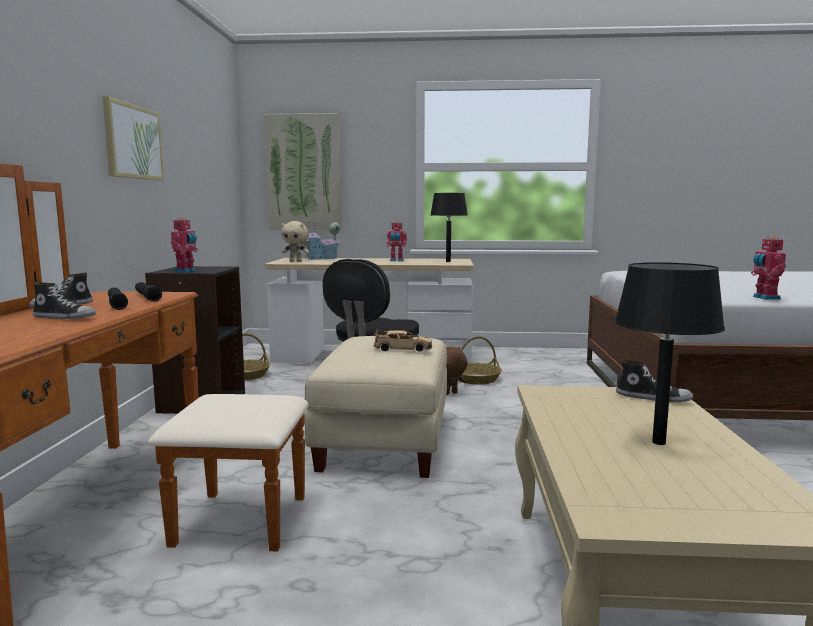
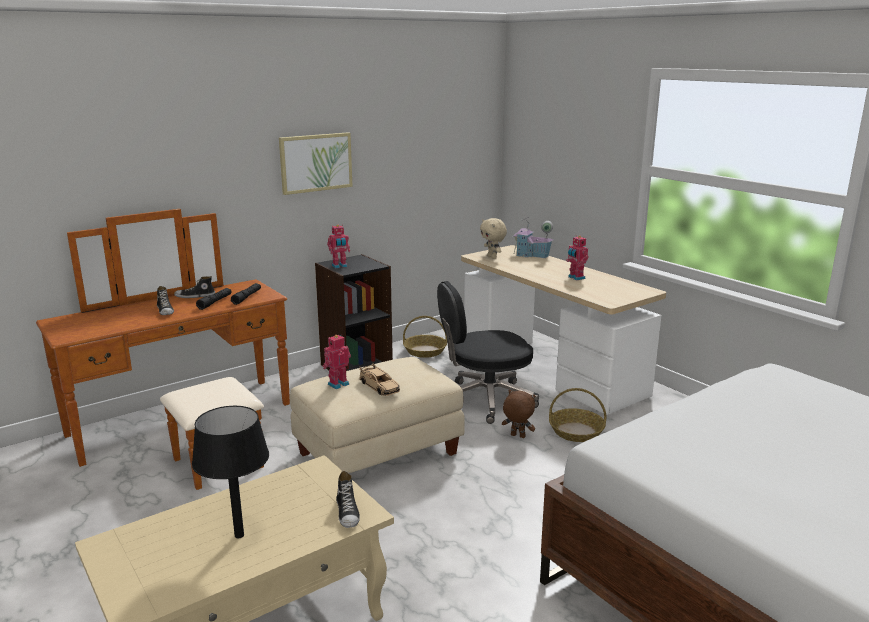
camera: 50 degrees right, 10 degrees up
(304, 172) = (546, 159): picture -> none
(448, 261) = (615, 293): black table lamp -> none
(764, 298) = (668, 481): toy robot -> toy robot (337, 384)

